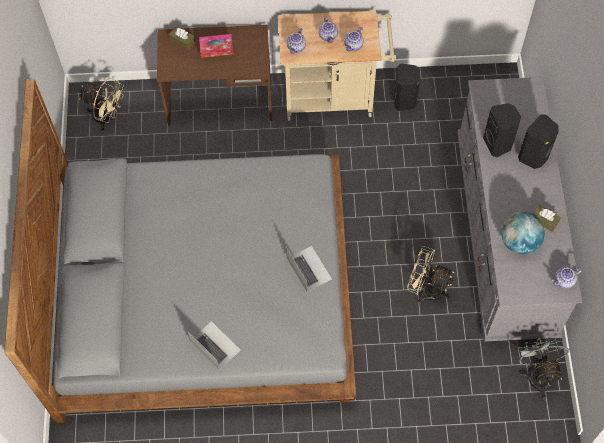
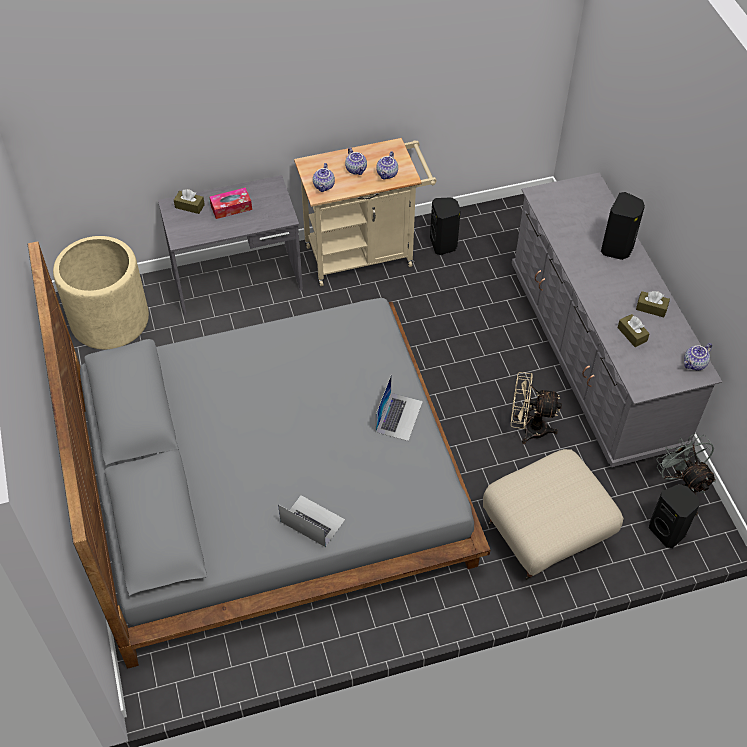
camera: 15 degrees left, 10 degrees down
(107, 117) = (110, 320): beige fan -> beige planter
(220, 101) = (238, 280): brown desk -> grey desk
(308, 268) = (399, 416): laptop -> laptop turned 60 degrees clockwise
(412, 385) = (544, 533): none -> beige ottoman
(498, 143) = (575, 243): black speaker -> black speaker (668, 531)
(519, 242) = (632, 334): globe -> brown tissue box

